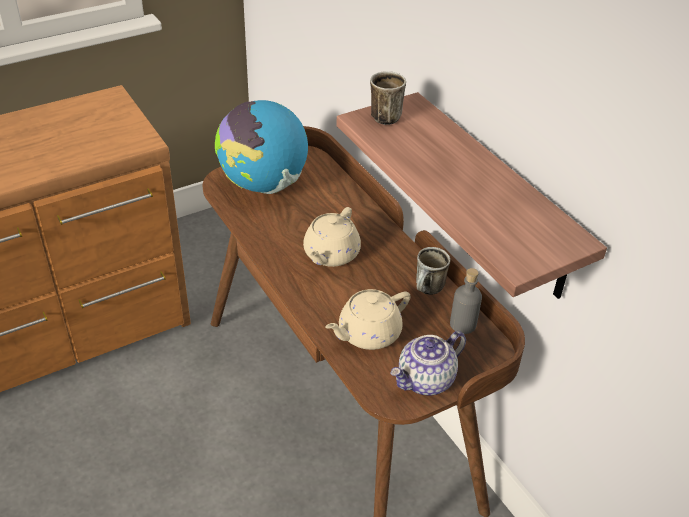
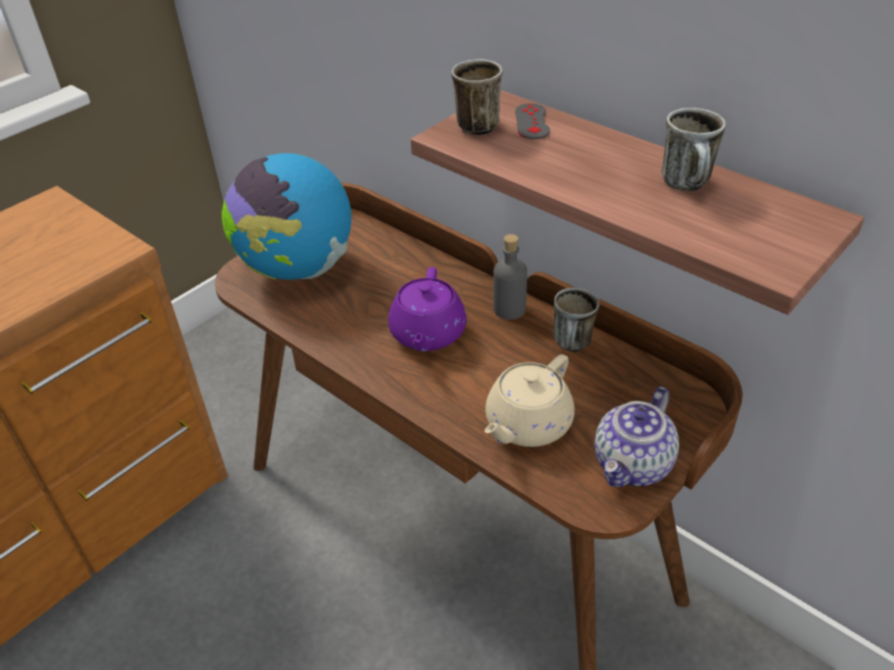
camera: 15 degrees left, 0 degrees up
(330, 254) = (427, 334): beige teapot -> purple teapot
(425, 123) = (532, 122): none -> grey game controller
(463, 324) = (638, 377): grey bottle -> grey bottle (509, 309)
(501, 196) = (689, 186): none -> mug

